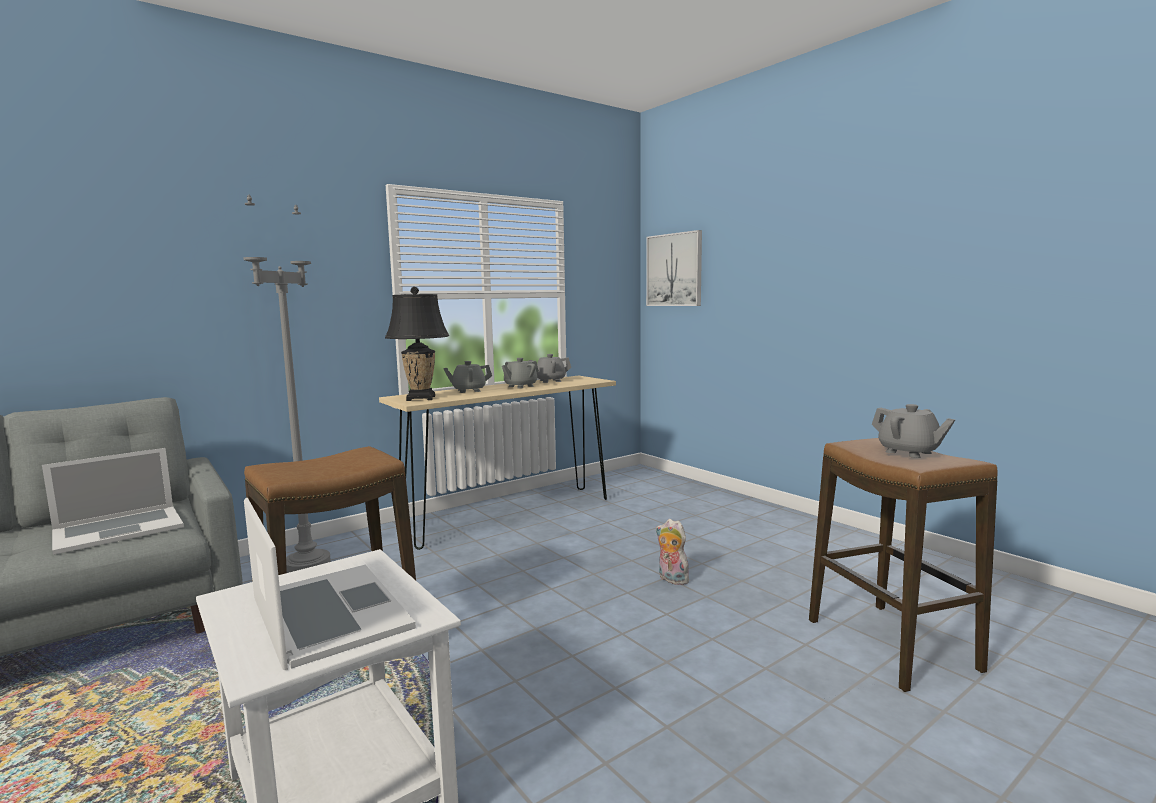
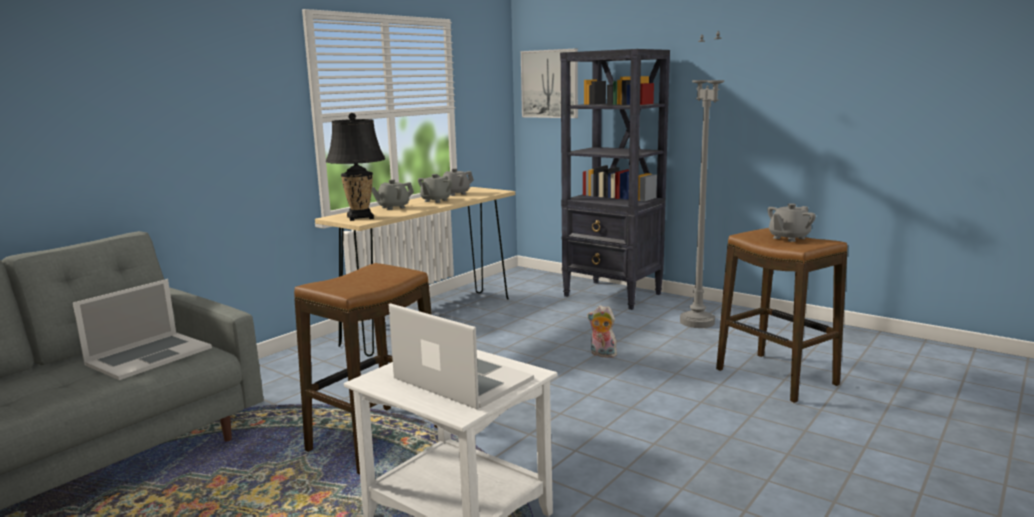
camera: 15 degrees left, 5 degrees up
(307, 564) = (273, 379): grey floor lamp -> grey floor lamp (696, 322)
(726, 506) = (613, 295): none -> black bookcase
(909, 452) = (788, 238): grey teapot -> grey teapot turned 105 degrees clockwise

